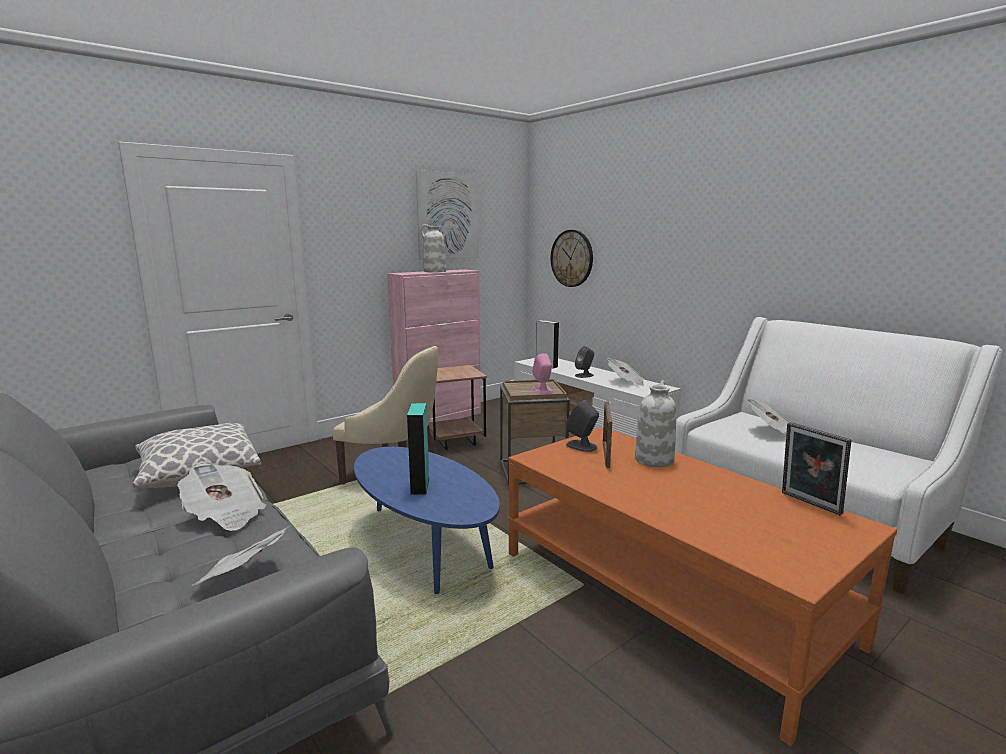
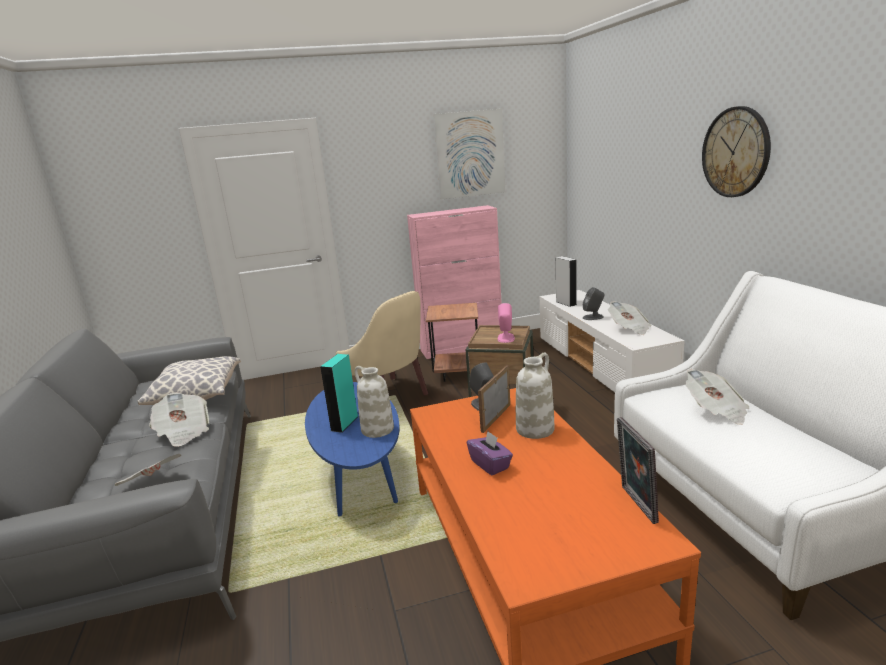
camera: 25 degrees right, 5 degrees up
(434, 271) = (451, 211): white vase -> white vase (377, 429)
(572, 258) = (598, 190): wall clock -> wall clock (735, 152)
(649, 492) = (490, 464): none -> purple tissue box

